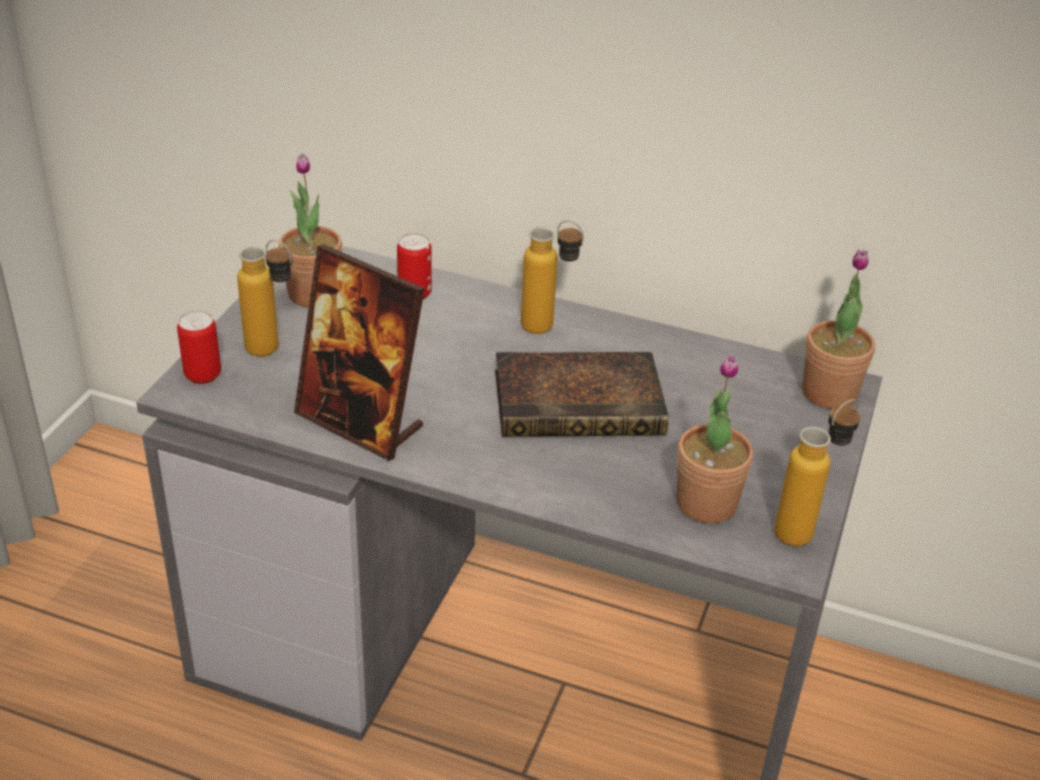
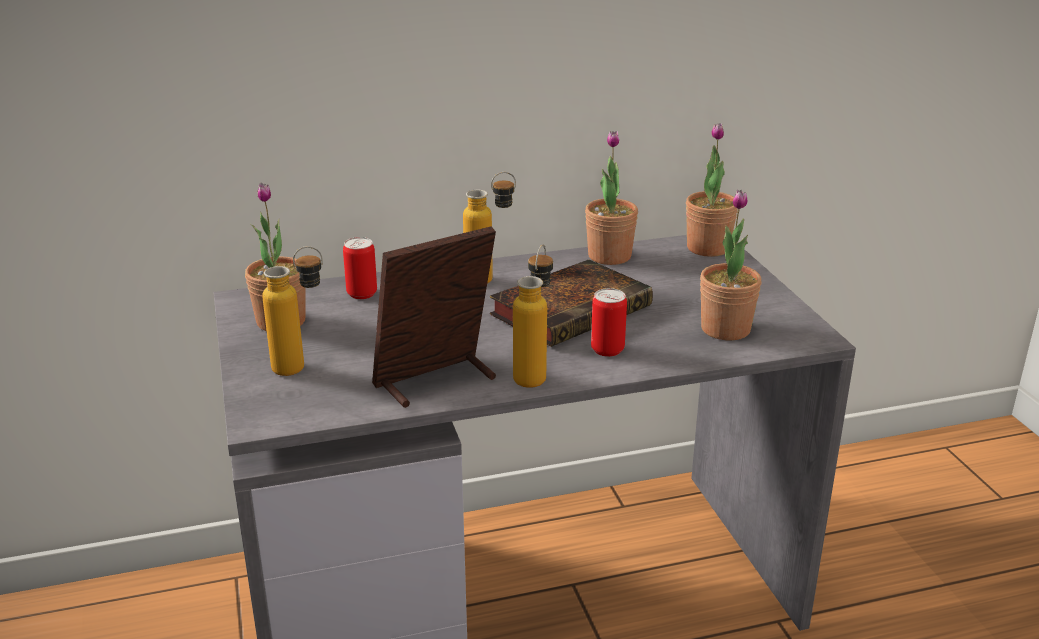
camera: 35 degrees left, 10 degrees down
(203, 375) = (262, 404): can -> can (607, 350)
(360, 422) = (435, 381): picture frame -> picture frame turned 150 degrees clockwise
(705, 355) = (609, 256): none -> potted plant
(805, 528) = (796, 318): bottle -> bottle (534, 373)

